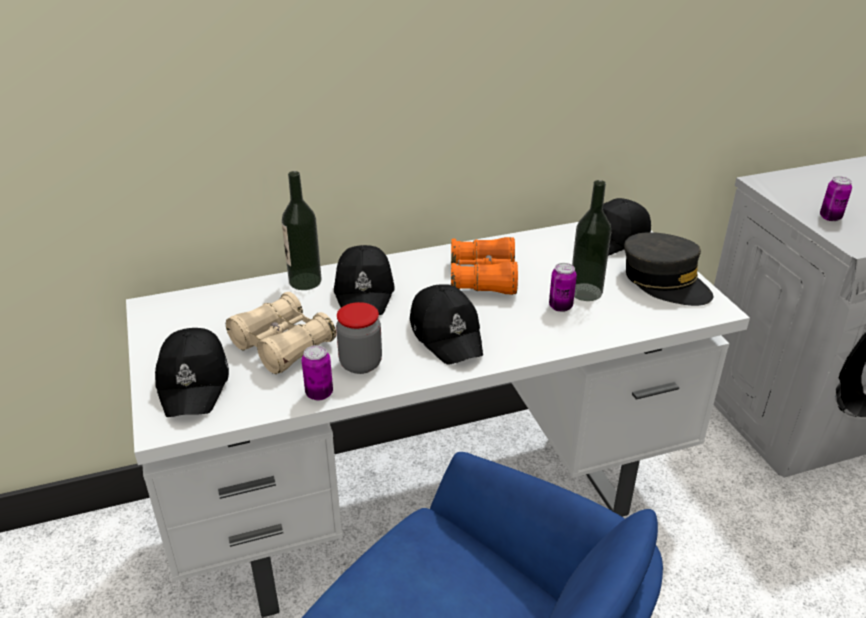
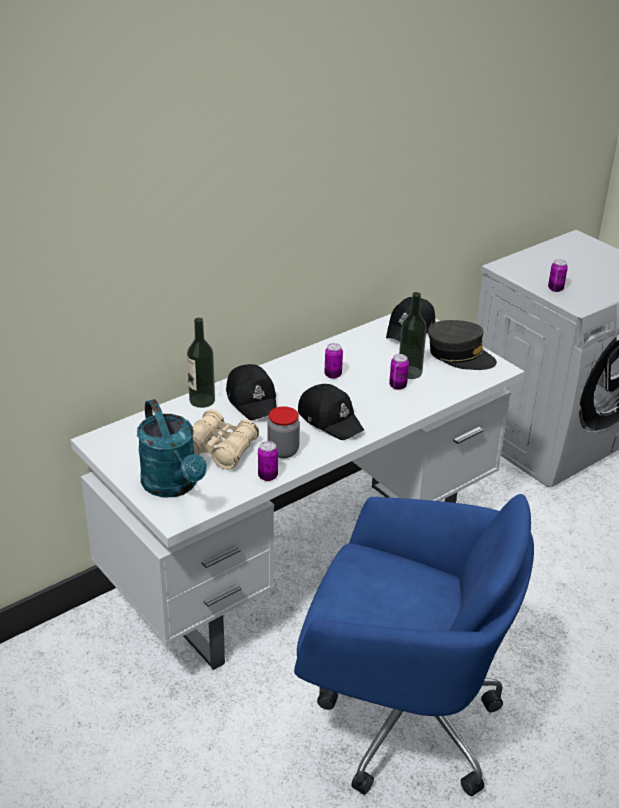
camera: 20 degrees left, 0 degrees up
(195, 382) = (174, 486): black cap -> turquoise watering can
(483, 278) = (333, 375): orange binoculars -> can

